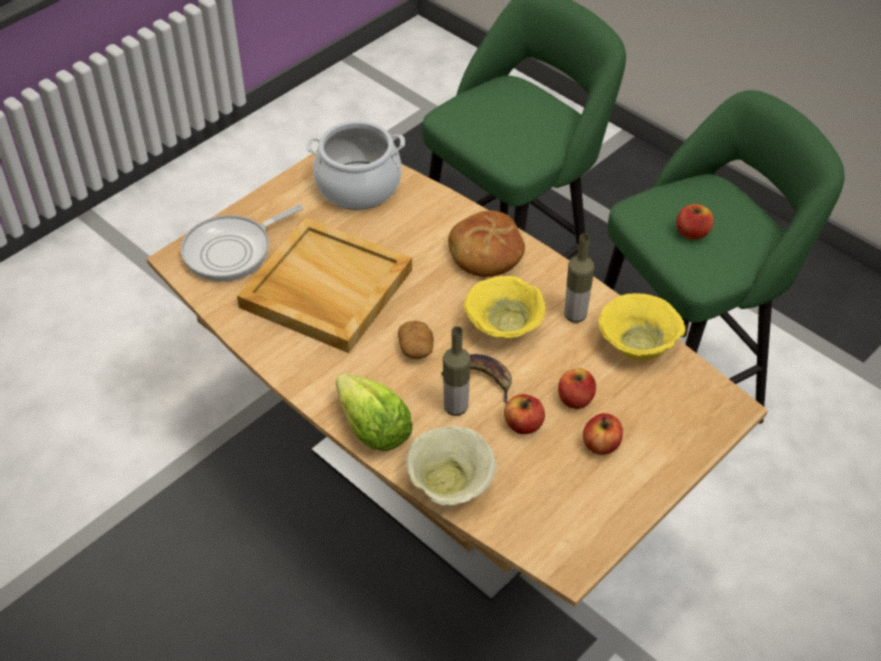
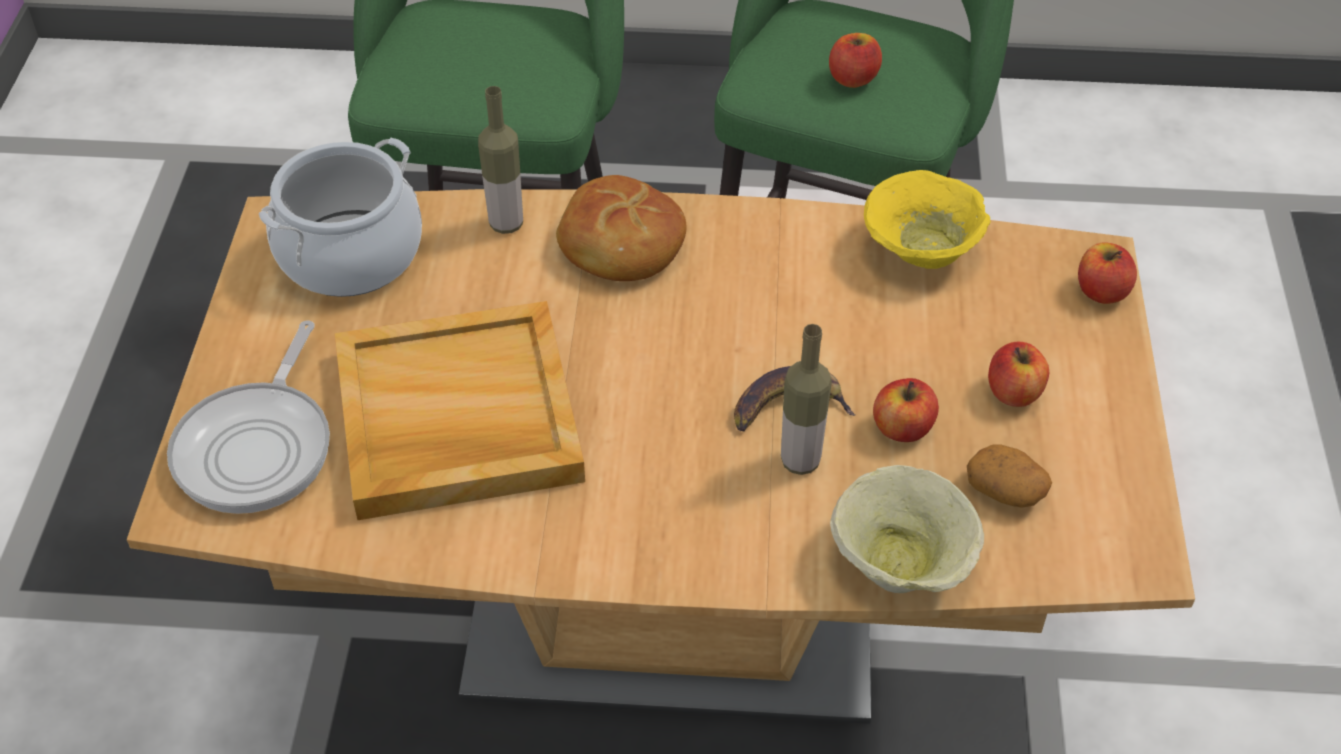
camera: 40 degrees left, 0 degrees up
(372, 429) = (728, 560): lettuce -> none
(416, 349) = (668, 419): potato -> potato (1006, 490)
(502, 325) = (742, 322): yellow bowl -> none
(575, 315) = (813, 257): bottle -> bottle (506, 224)
(575, 399) = (925, 357): apple -> apple (1101, 291)

